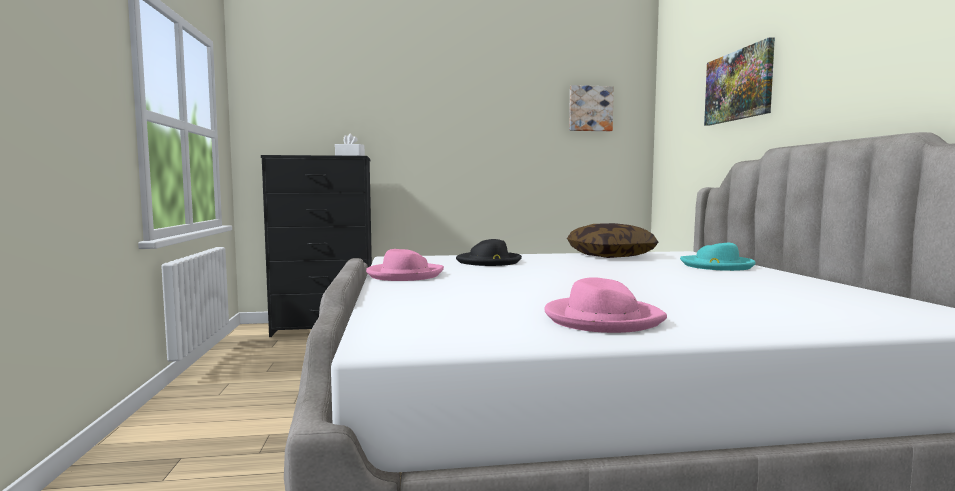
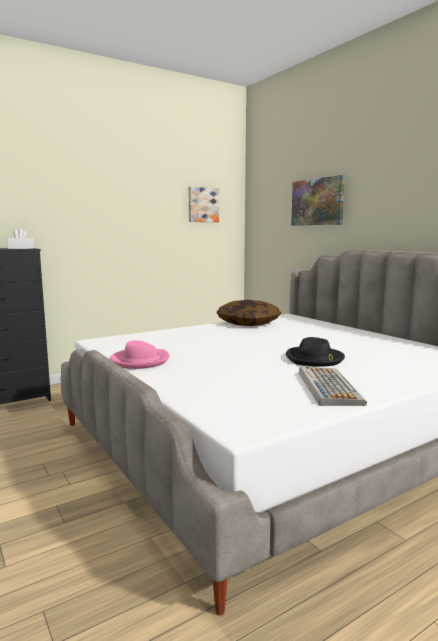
camera: 25 degrees left, 5 degrees up
(489, 262) = (177, 338): black hat -> black hat (314, 359)
(602, 319) = (328, 387): pink hat -> keyboard
(717, 266) = (323, 328): turquoise hat -> none

